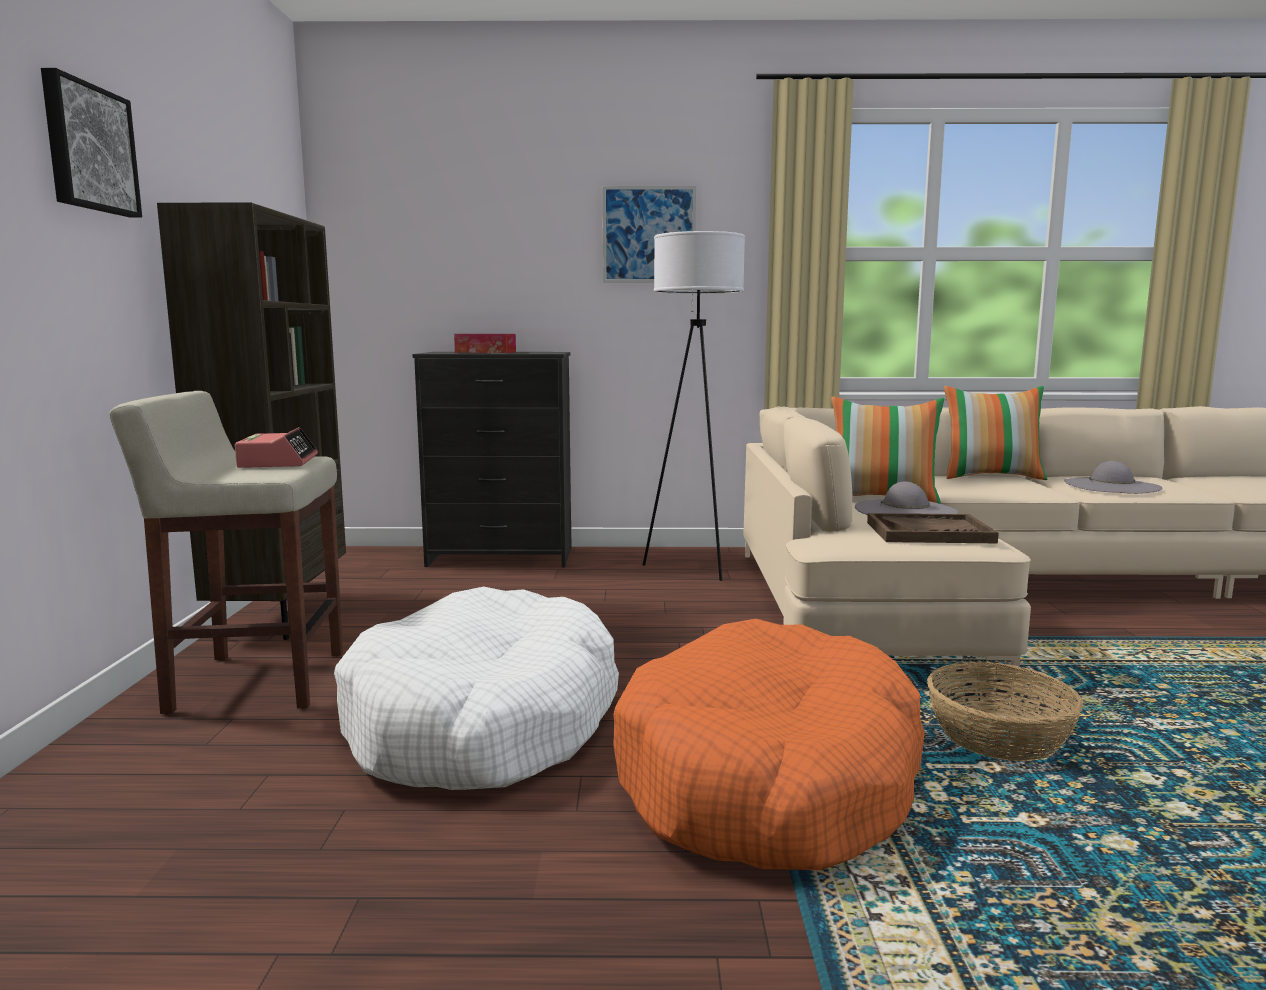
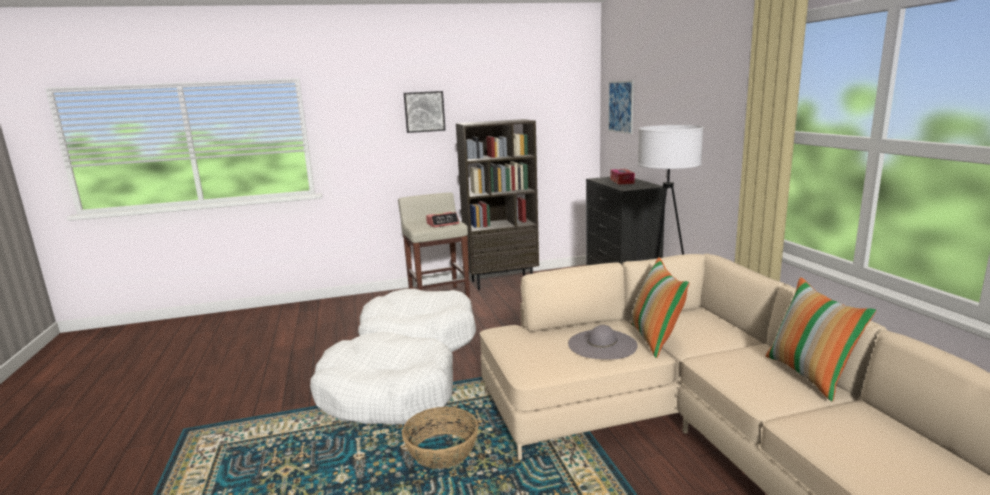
camera: 75 degrees right, 5 degrees up
(649, 234) = (703, 115): picture -> picture (620, 106)
(769, 779) = (386, 395): orange dog bed -> white dog bed
(929, 532) = (539, 352): brown tray -> none
(1111, 486) = (844, 435): grey hat -> none

